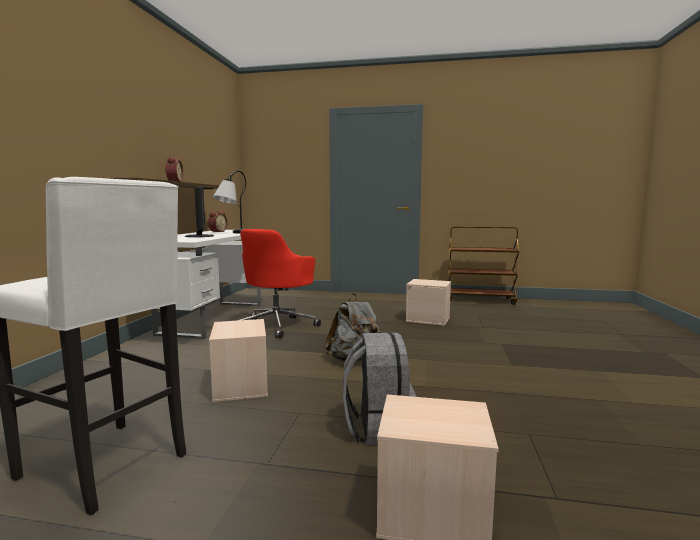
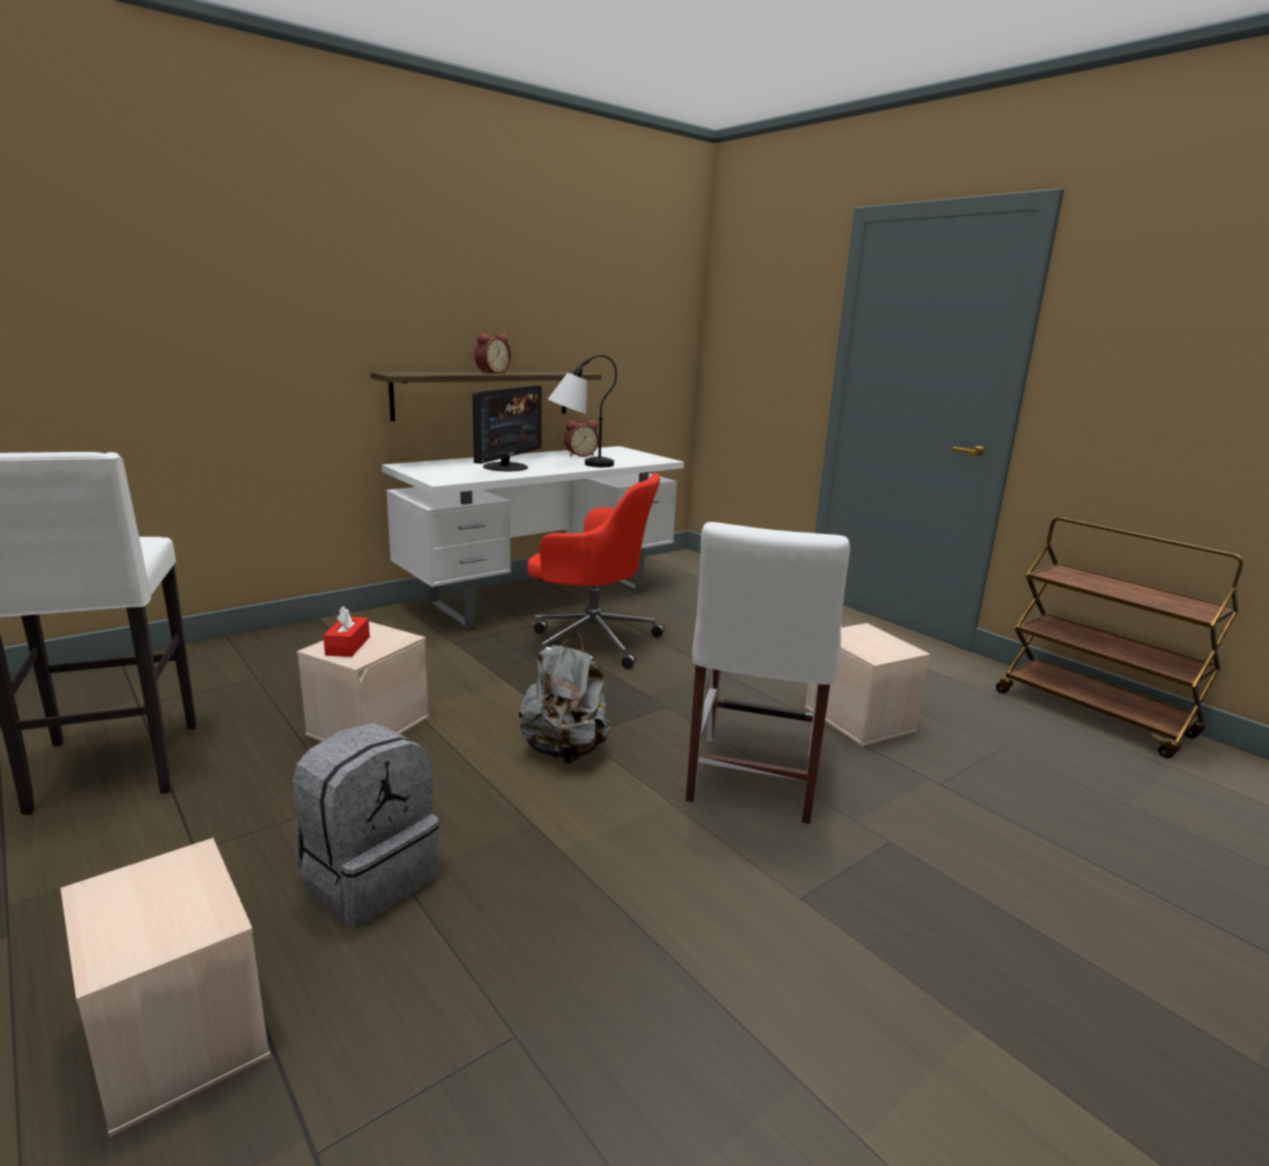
camera: 40 degrees right, 10 degrees up
(233, 330) = (348, 646): none -> red tissue box
(277, 325) = (591, 640): red office chair -> red office chair turned 135 degrees counterclockwise
(436, 345) = (751, 781): none -> white chair

